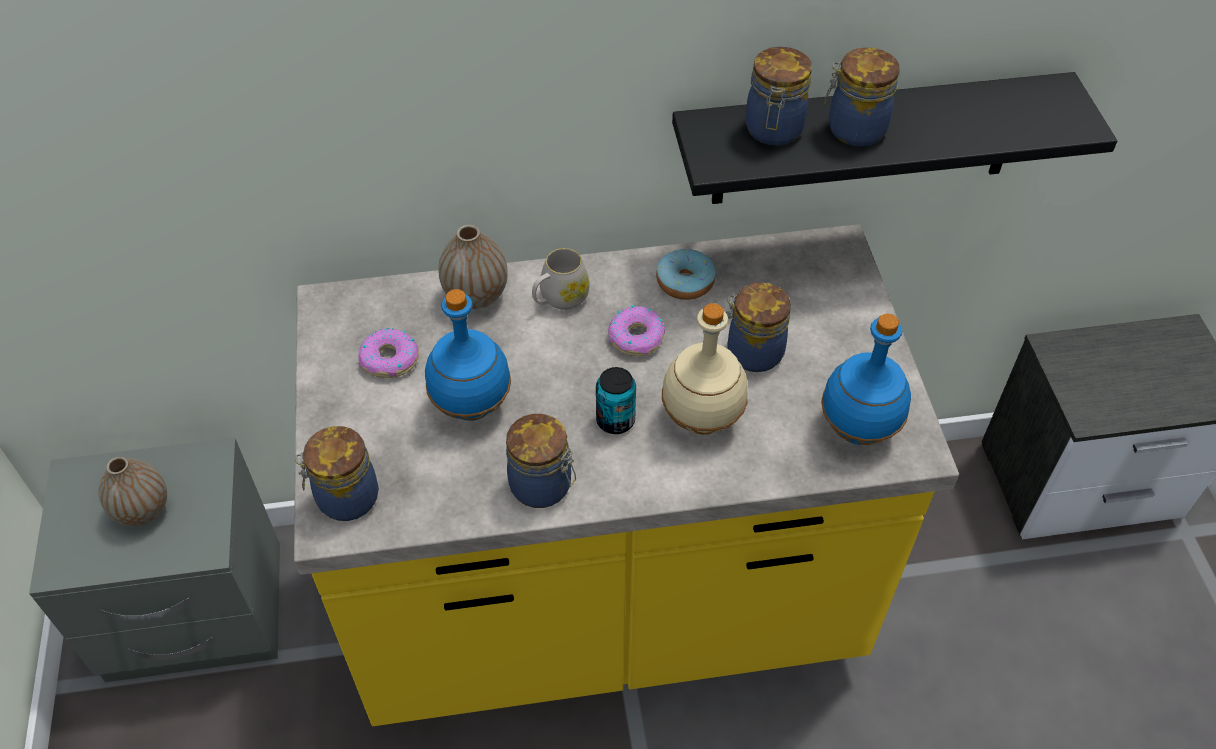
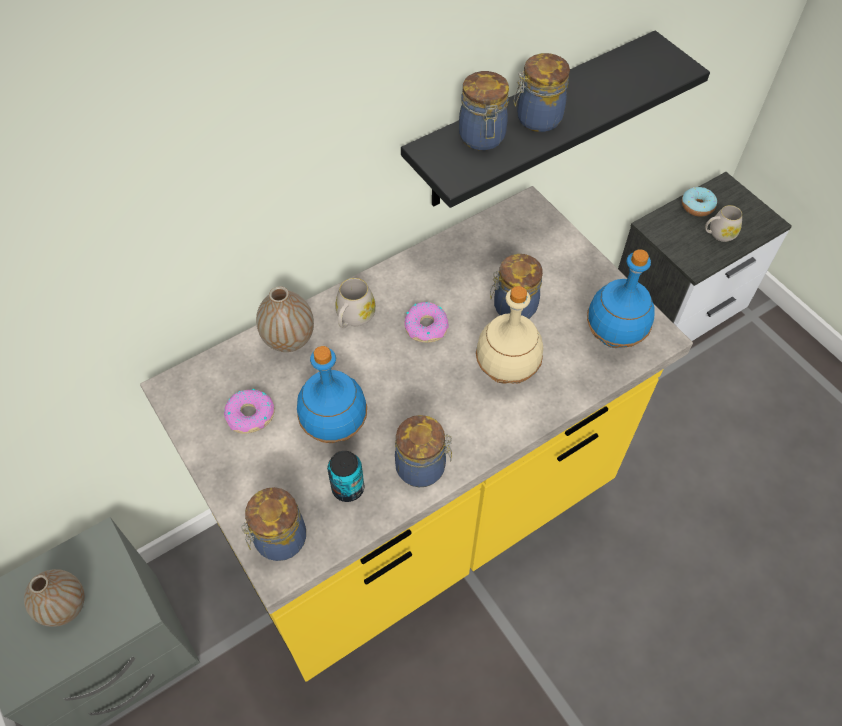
camera: 25 degrees left, 5 degrees up
(615, 420) = (446, 396): can -> can (348, 488)
(685, 282) = (437, 272): donut -> donut (697, 206)
(1143, 389) = (718, 234): none -> white mug

